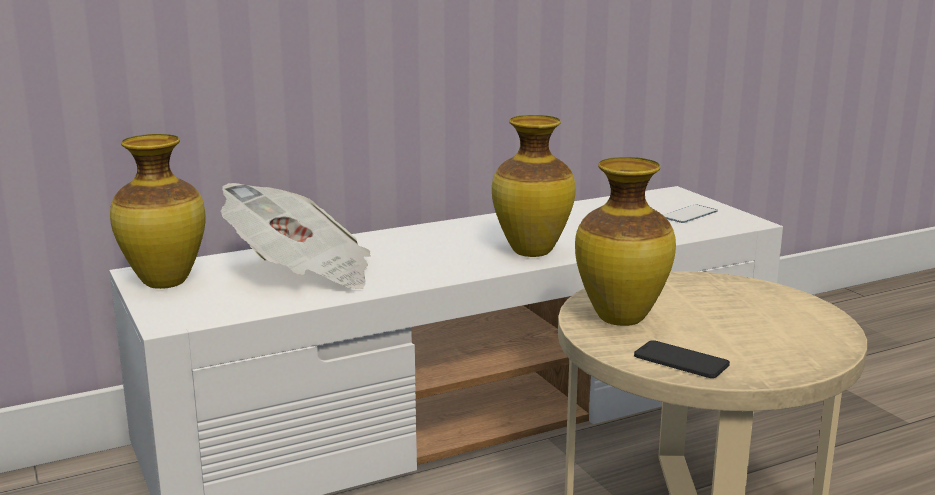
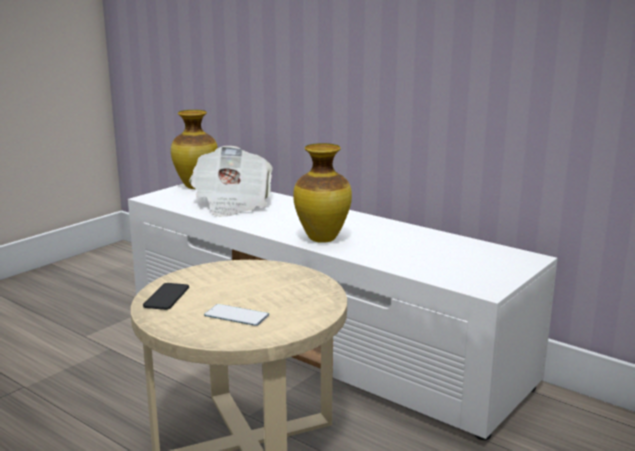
camera: 65 degrees right, 0 degrees up
(621, 319) = (224, 275): vase -> none
(689, 214) = (476, 269): phone -> phone (236, 315)

